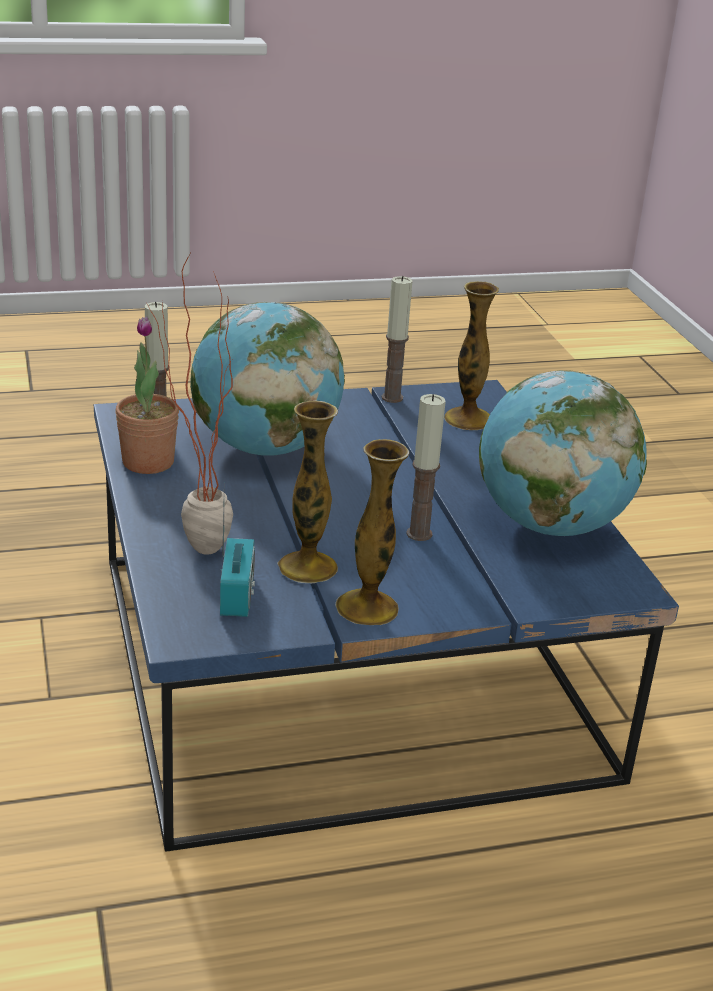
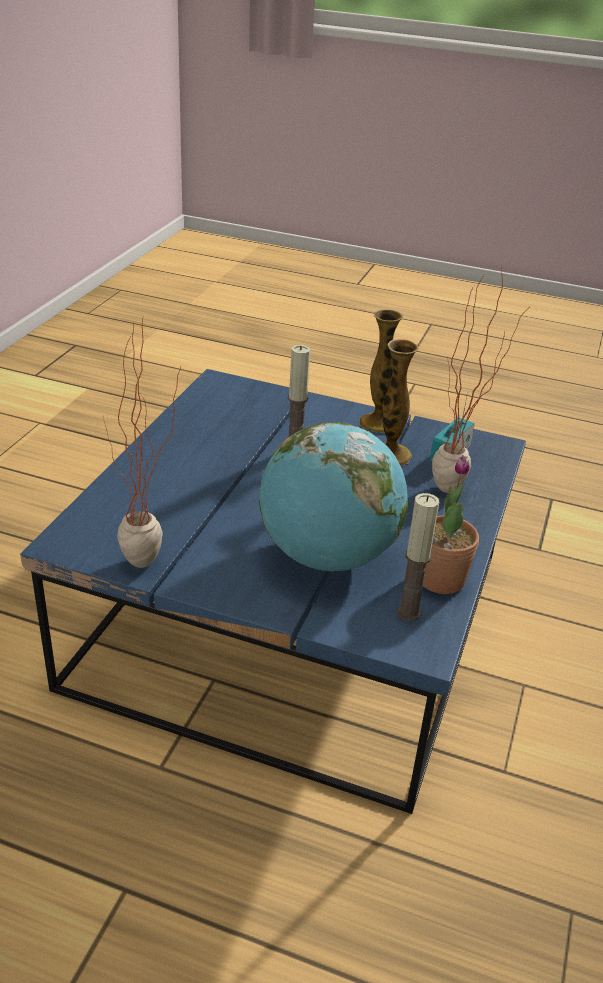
camera: 145 degrees left, 5 degrees up
(392, 397) = (150, 568): candle -> potted plant
(468, 419) = (121, 520): vase -> none
(550, 525) = (203, 424): globe -> none

